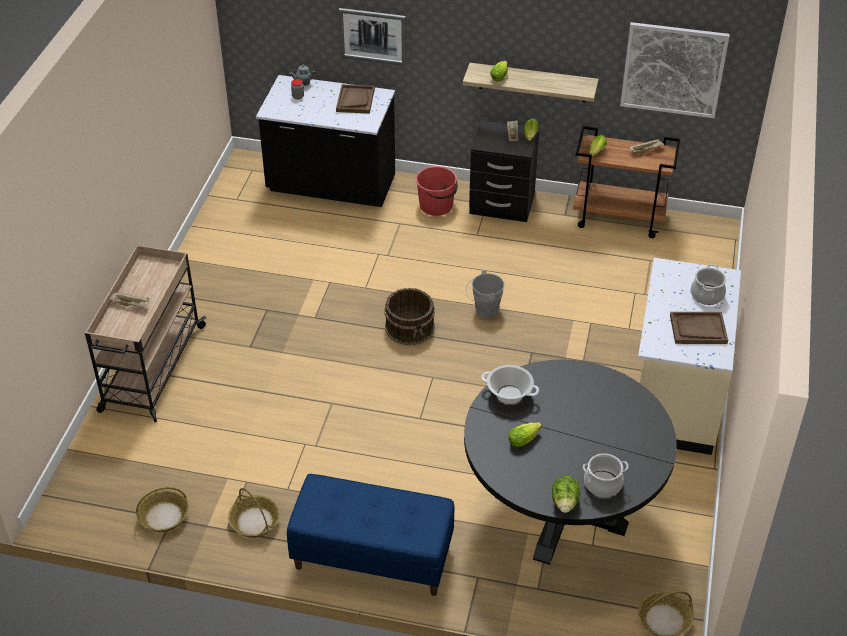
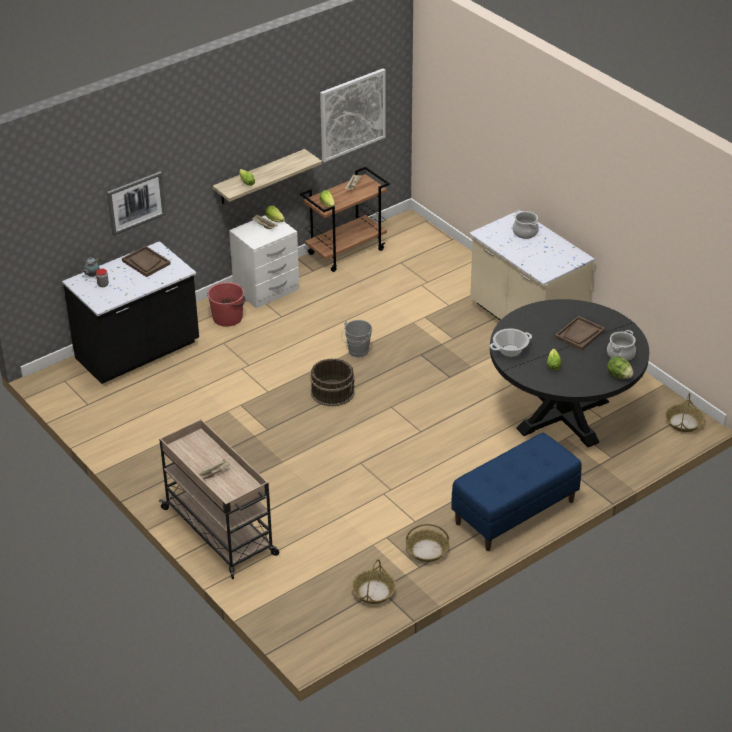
camera: 50 degrees left, 5 degrees down
(501, 205) = (266, 290): black nightstand -> white nightstand
(698, 329) = (549, 251): brown tray -> brown tray (579, 334)

